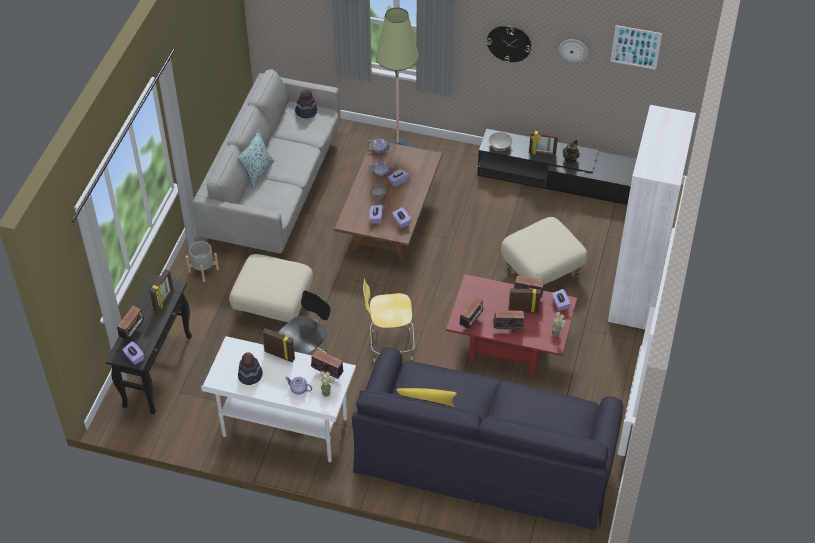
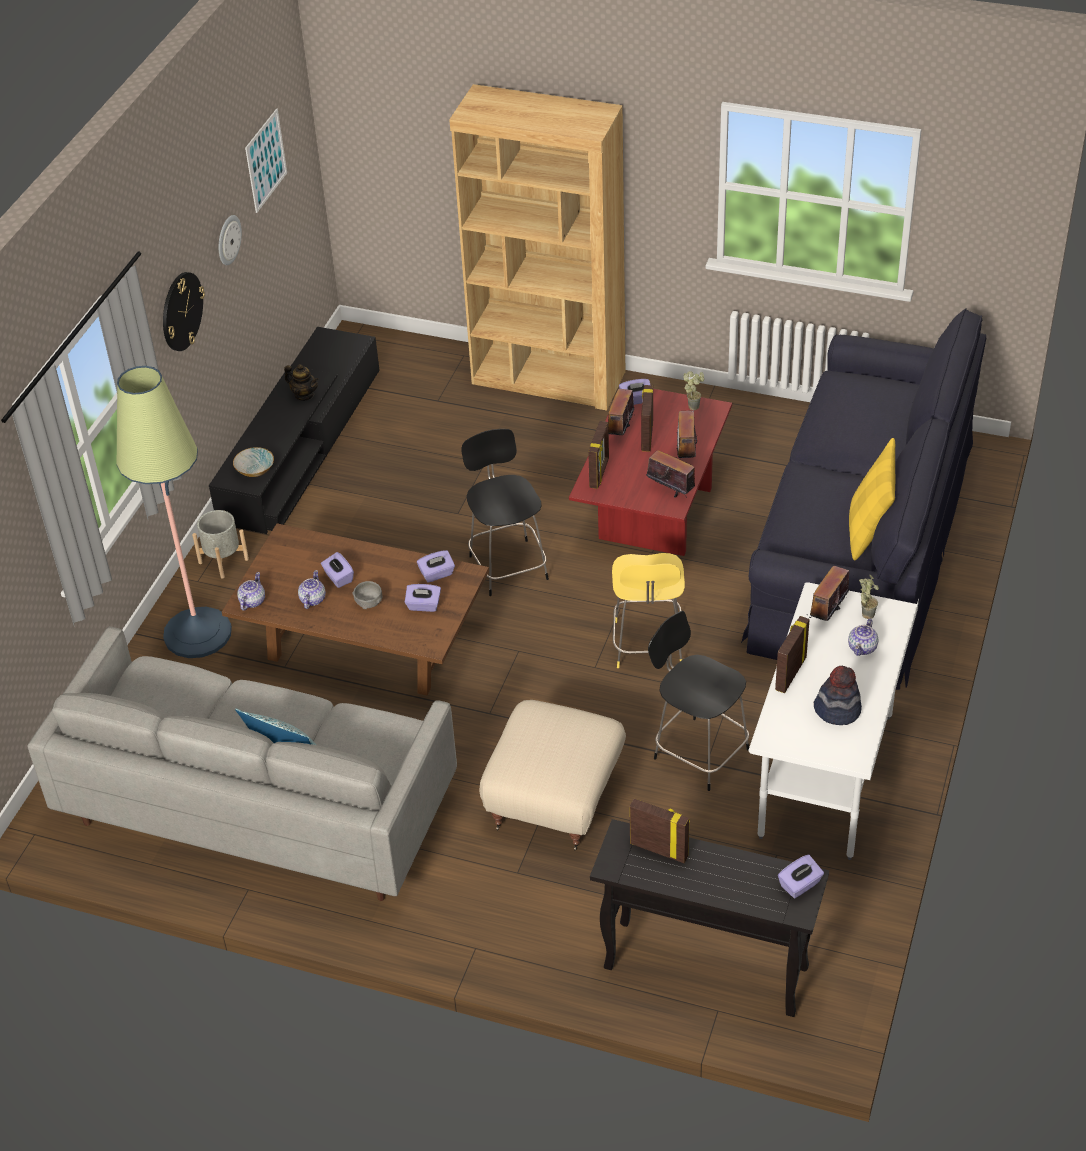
camera: 85 degrees left, 5 degrees down
(133, 333) = (740, 891): radio -> none
(203, 270) = (456, 911): grey planter -> grey planter (223, 561)
(306, 111) = (131, 696): hat -> none
(456, 278) = (507, 565): none -> black stool
(542, 153) = (284, 424): picture frame -> picture frame (600, 473)
(542, 271) = (502, 470): beige ottoman -> none
(637, 290) = (548, 379): white bookcase -> brown bookcase

